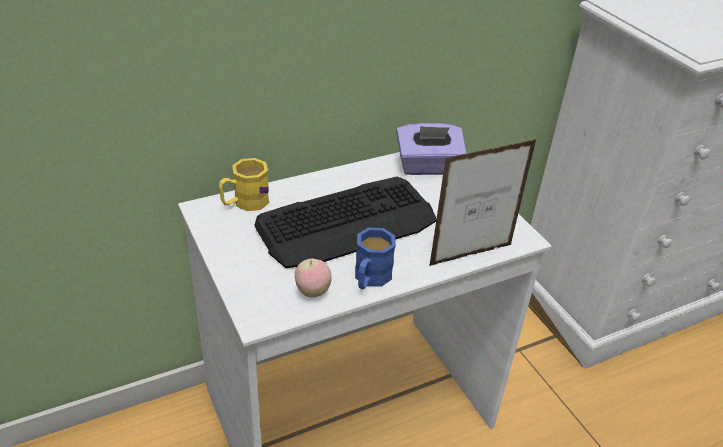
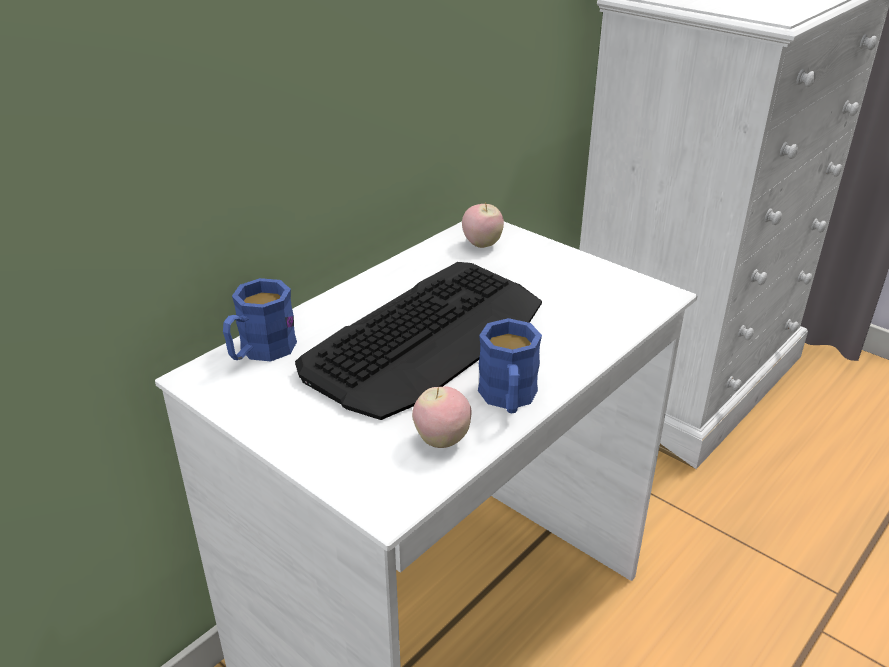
camera: 20 degrees left, 5 degrees down
(244, 203) = (260, 351): yellow mug -> blue mug
(428, 167) = (482, 244): purple tissue box -> apple
(471, 255) = (614, 331): picture frame -> none

